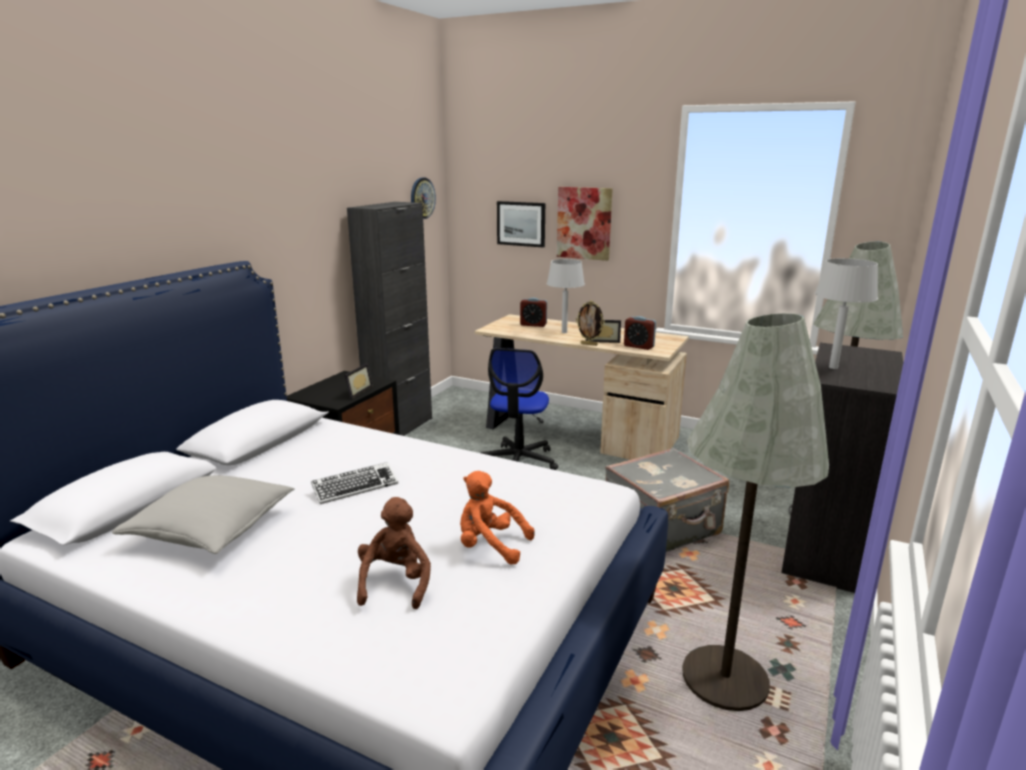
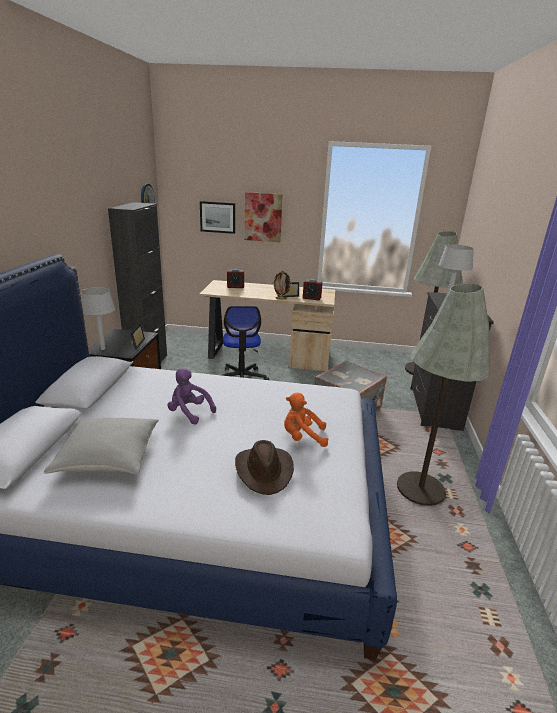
camera: 20 degrees left, 5 degrees up
(355, 487) = (189, 412): keyboard -> purple plush toy
(395, 583) = (264, 471): brown plush toy -> brown hat
(564, 332) = (259, 291): grey table lamp -> grey table lamp (102, 349)

